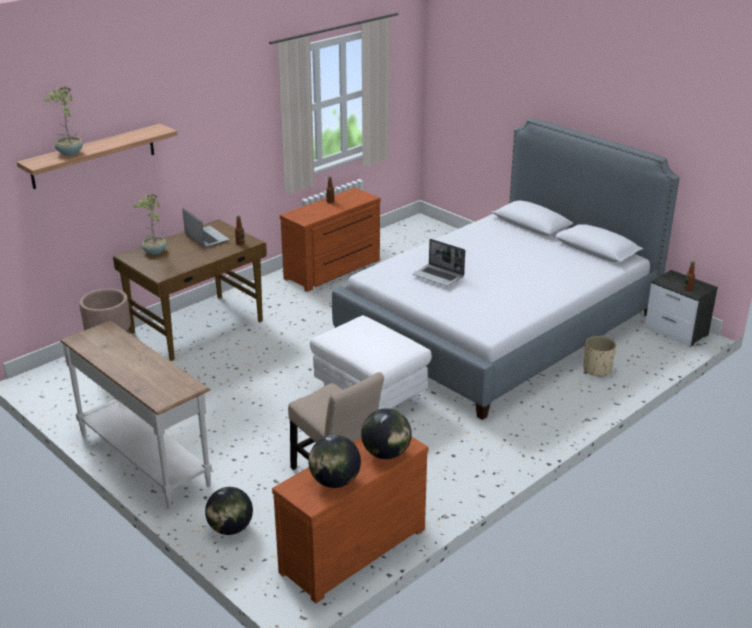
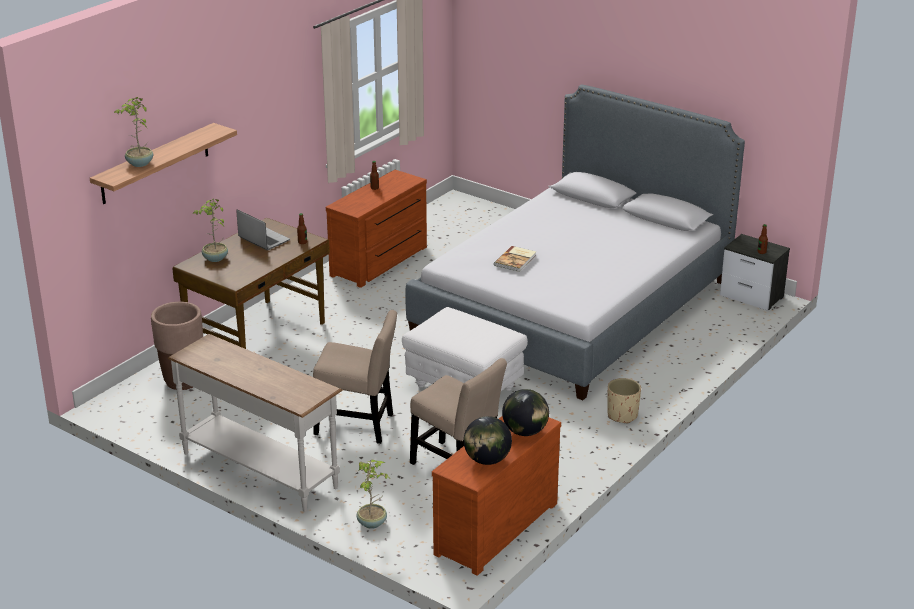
camera: 10 degrees left, 0 degrees up
(230, 528) = (372, 523): globe -> potted plant
(255, 423) = (358, 425): none -> beige chair
(439, 276) = (516, 260): laptop -> book
(597, 370) = (682, 342): beige planter -> beige planter (622, 415)

